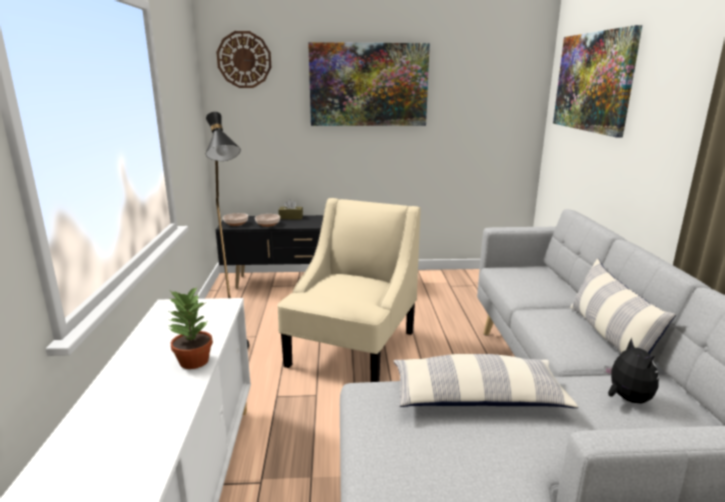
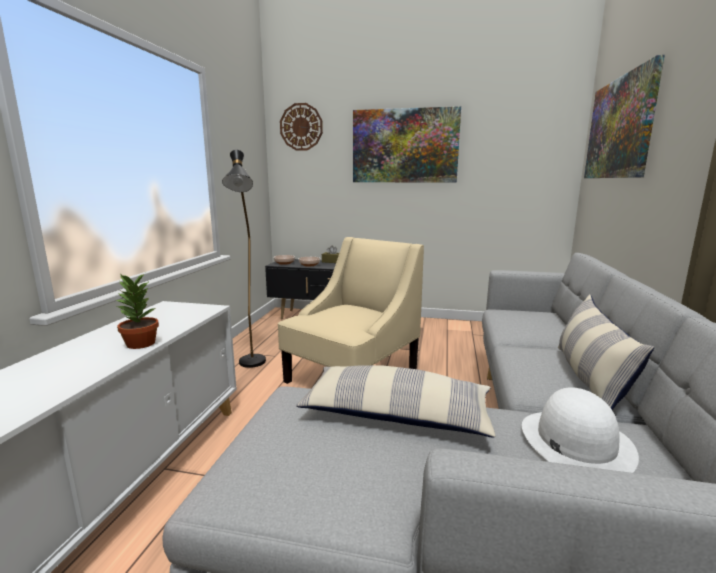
camera: 15 degrees right, 5 degrees down
(626, 399) = (575, 441): plush toy -> white hat

